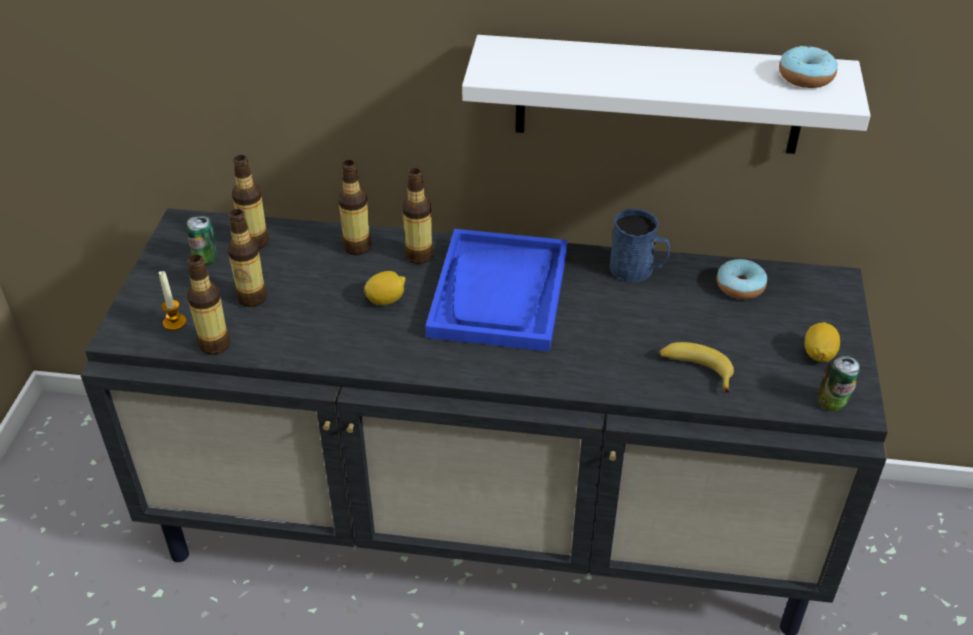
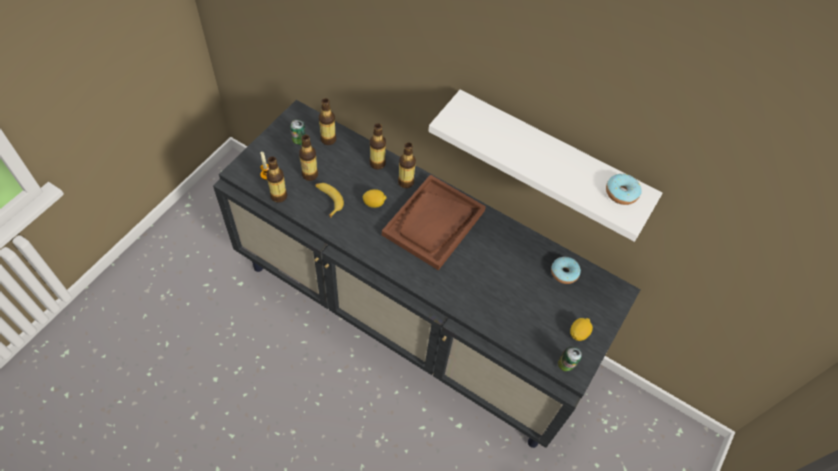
camera: 20 degrees right, 15 degrees up
(499, 293) = (433, 223): blue tray -> brown tray
(637, 269) = (515, 238): blue mug -> none
(695, 369) = (506, 314): banana -> banana (328, 200)

